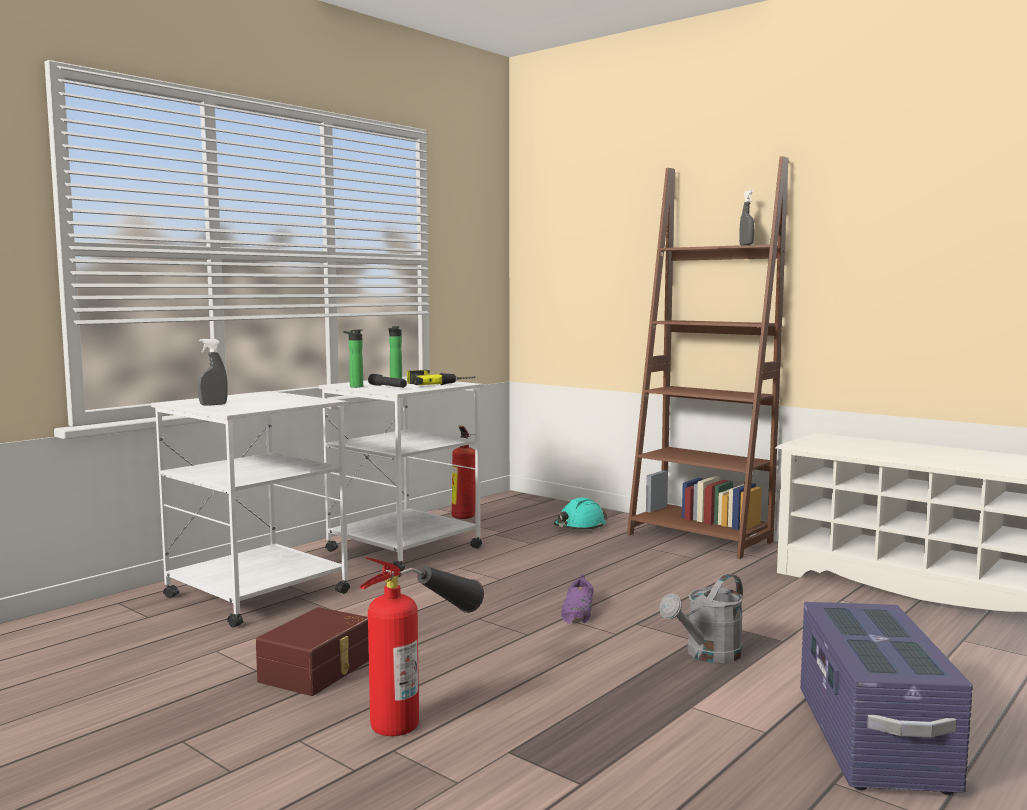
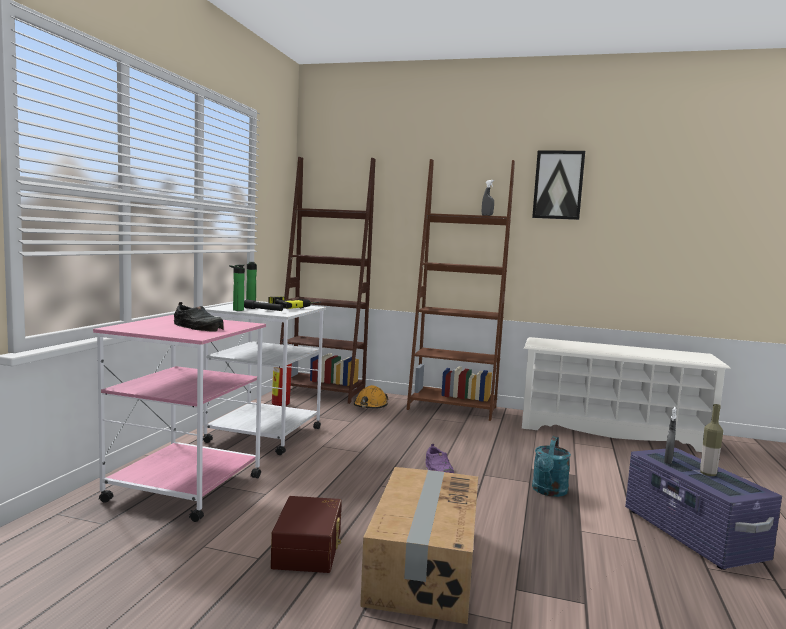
camera: 25 degrees left, 0 degrees up
(213, 404) = (161, 329): grey spray bottle -> grey spray bottle (668, 461)
(259, 593) = (186, 487): white cart -> pink cart
(260, 403) = (198, 327): none -> black shoe
(424, 707) = (422, 565): fire extinguisher -> cardboard box
(532, 506) = (321, 392): none -> brown bookcase
(579, 527) = (370, 406): turquoise hard hat -> orange hard hat
(708, 655) = (549, 491): grey watering can -> turquoise watering can
(857, 188) = (558, 185): none -> picture
(885, 642) = (708, 474): none -> bottle

